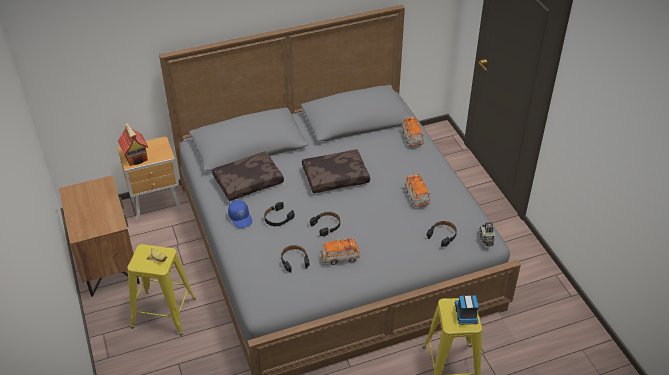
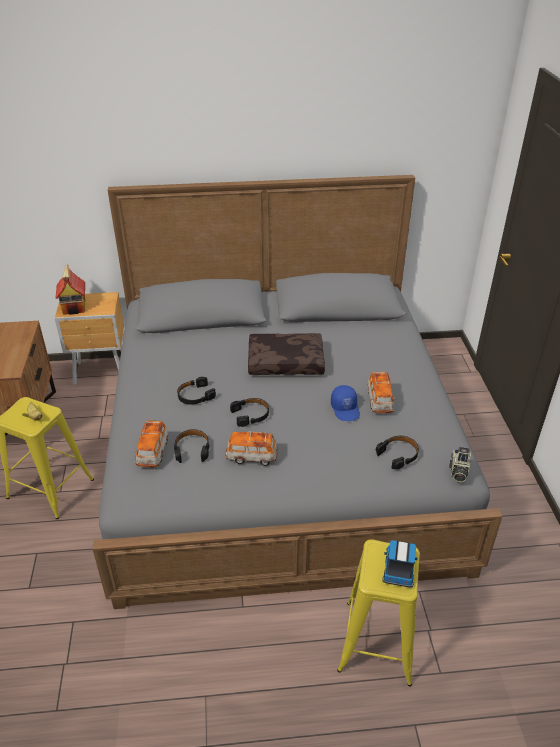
camera: 15 degrees right, 5 degrees down
(241, 218) = (152, 388): blue cap -> blue cap (345, 409)
(248, 181) = (181, 349): brown pillow -> none
(412, 138) = (397, 335): toy car -> toy car (153, 452)

